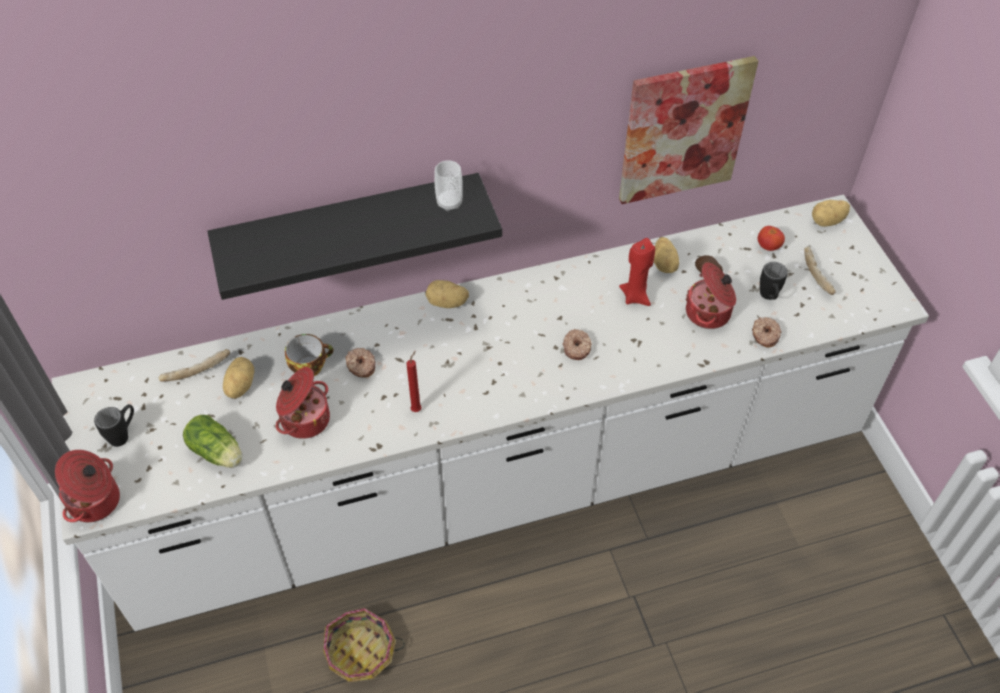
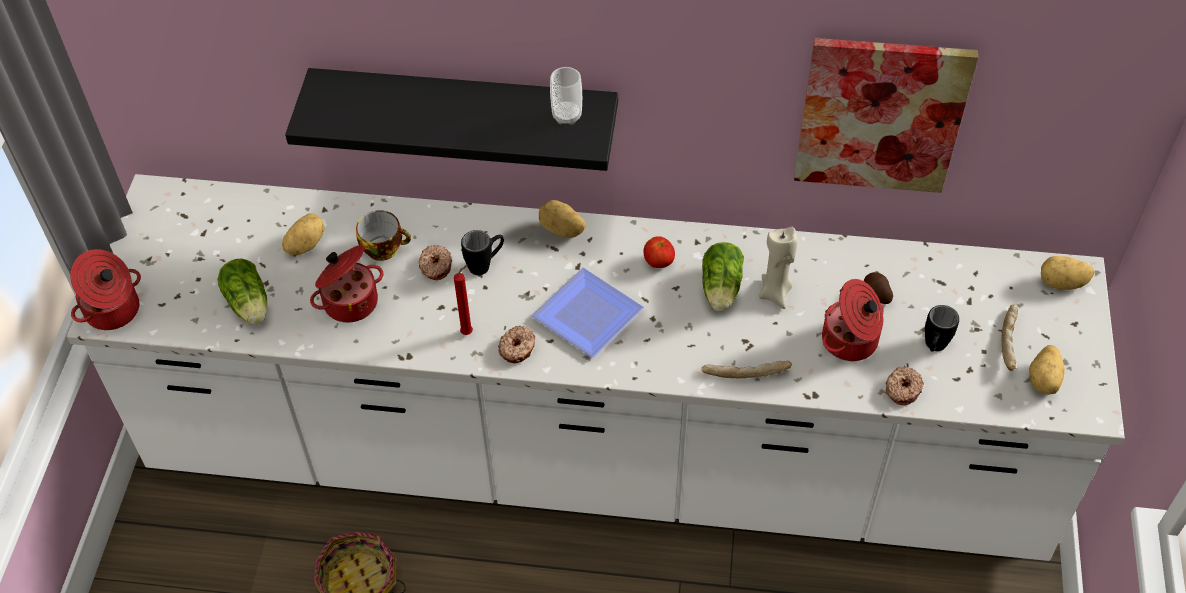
camera: 25 degrees right, 0 degrees up
(124, 434) = (172, 254): black mug -> black mug (485, 264)
(196, 370) = (272, 213): bread -> bread (745, 372)
(506, 365) = (588, 318): none -> plate
(577, 348) = (676, 327): donut -> donut (518, 348)
(594, 308) = (720, 290): none -> lettuce
(635, 296) = (775, 293): red candle -> beige candle
(664, 264) = (831, 268): potato -> potato (1044, 380)
(768, 246) = (968, 289): tomato -> tomato (658, 262)

